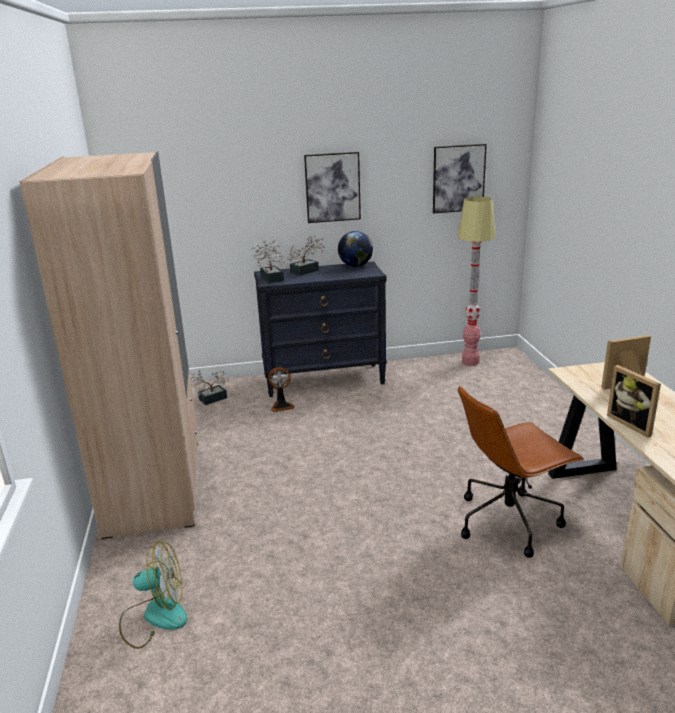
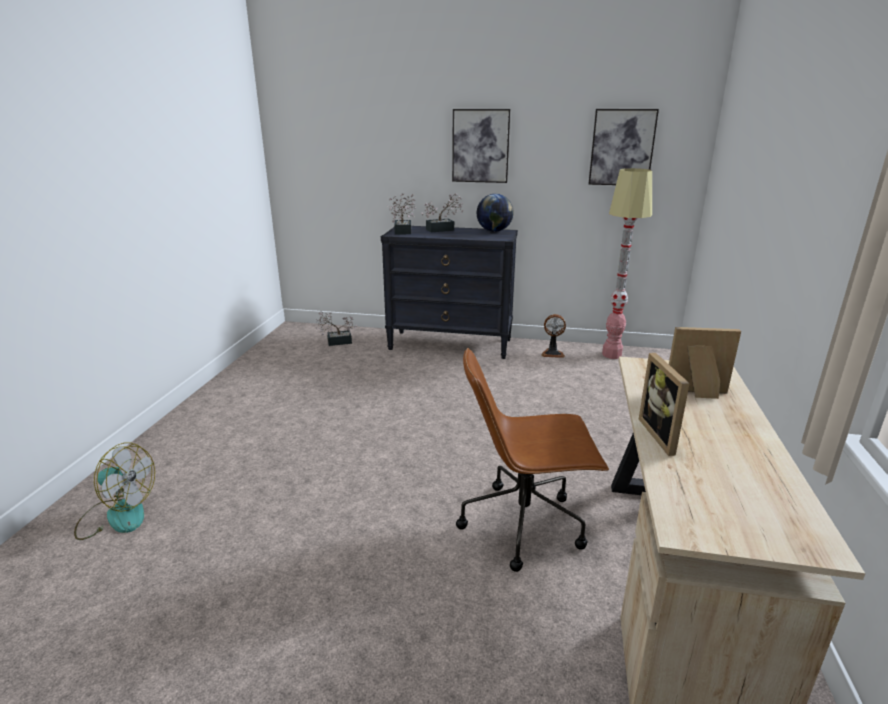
camera: 20 degrees right, 0 degrees up
(155, 485) = (226, 403): beige wardrobe -> none
(281, 406) = (392, 359): fan -> fan (552, 353)

